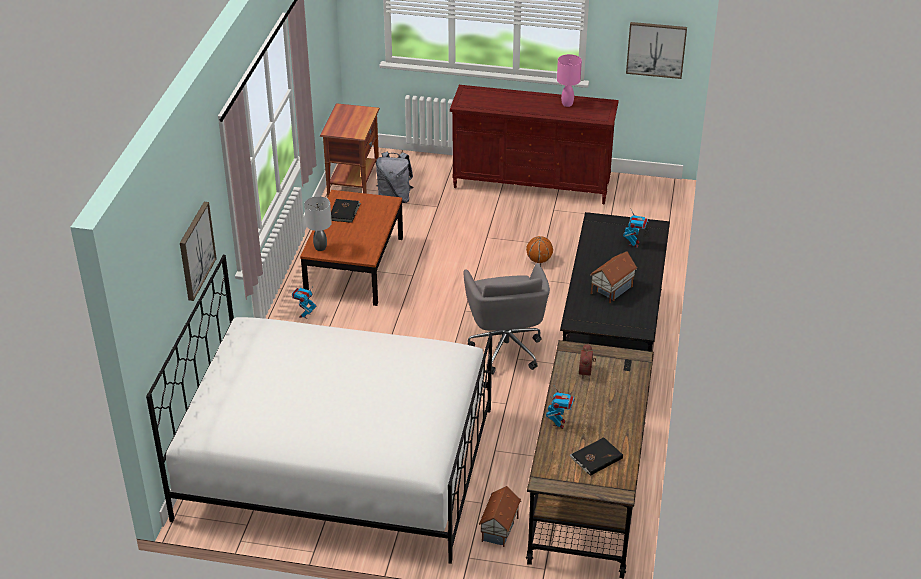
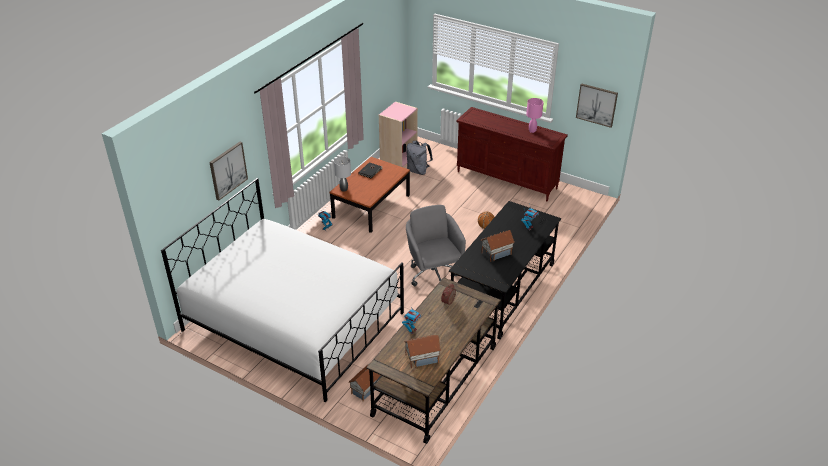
camera: 20 degrees right, 0 degrees up
(353, 183) = (398, 157): nightstand -> pink bookcase
(505, 349) = (433, 277): grey office chair -> grey office chair turned 150 degrees clockwise
(595, 458) = (422, 358): black book -> toy house

